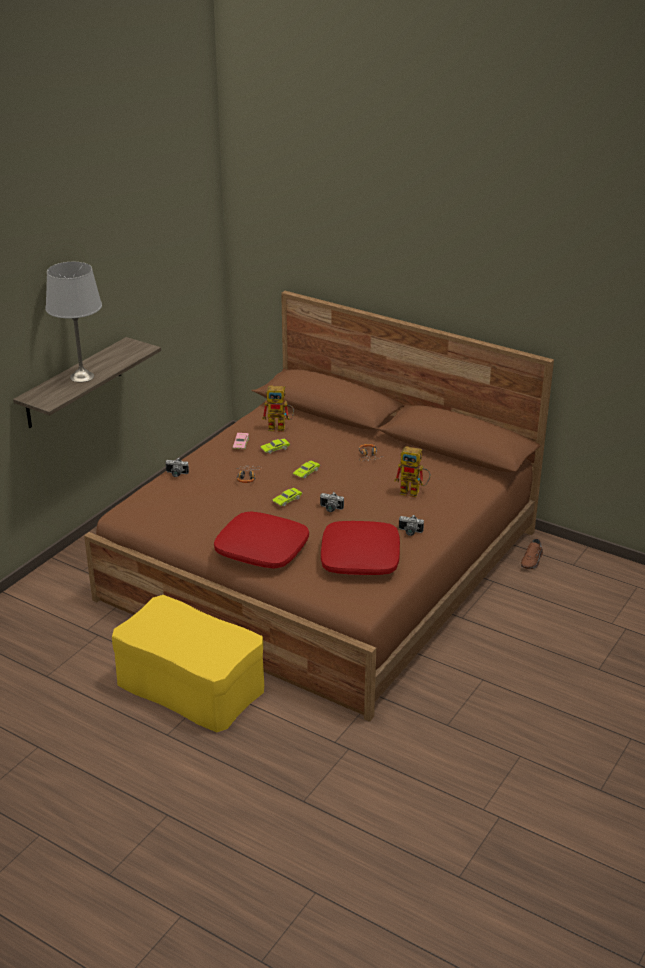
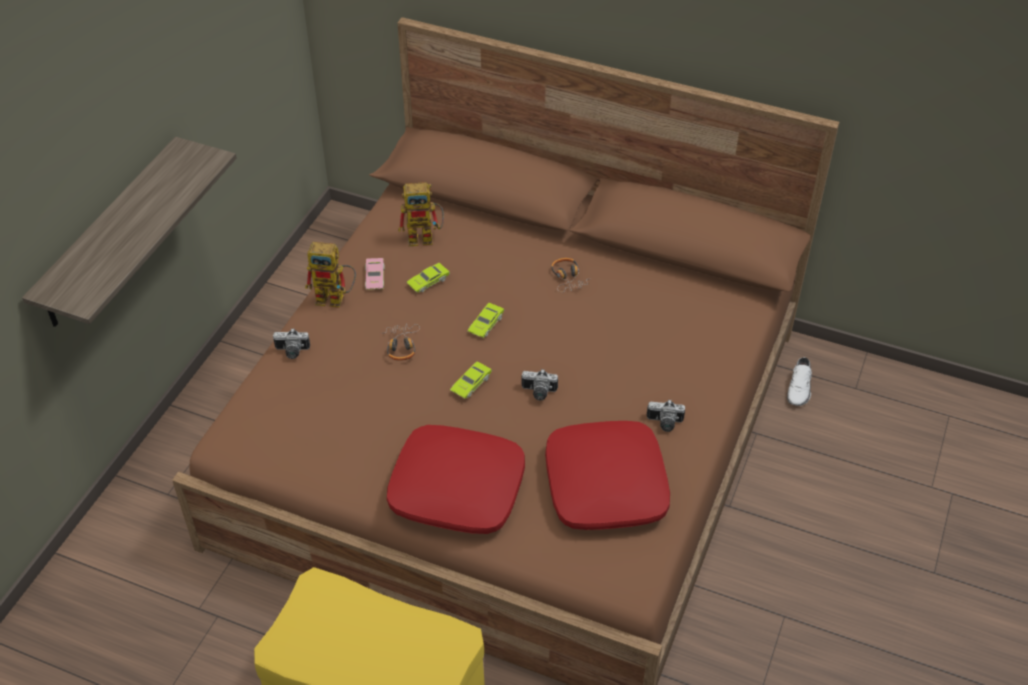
camera: 10 degrees left, 15 degrees up
(81, 376) = (124, 234): grey table lamp -> none
(414, 492) = (650, 342): toy robot -> toy robot (336, 298)
(532, 560) = (800, 388): brown shoe -> white shoe

